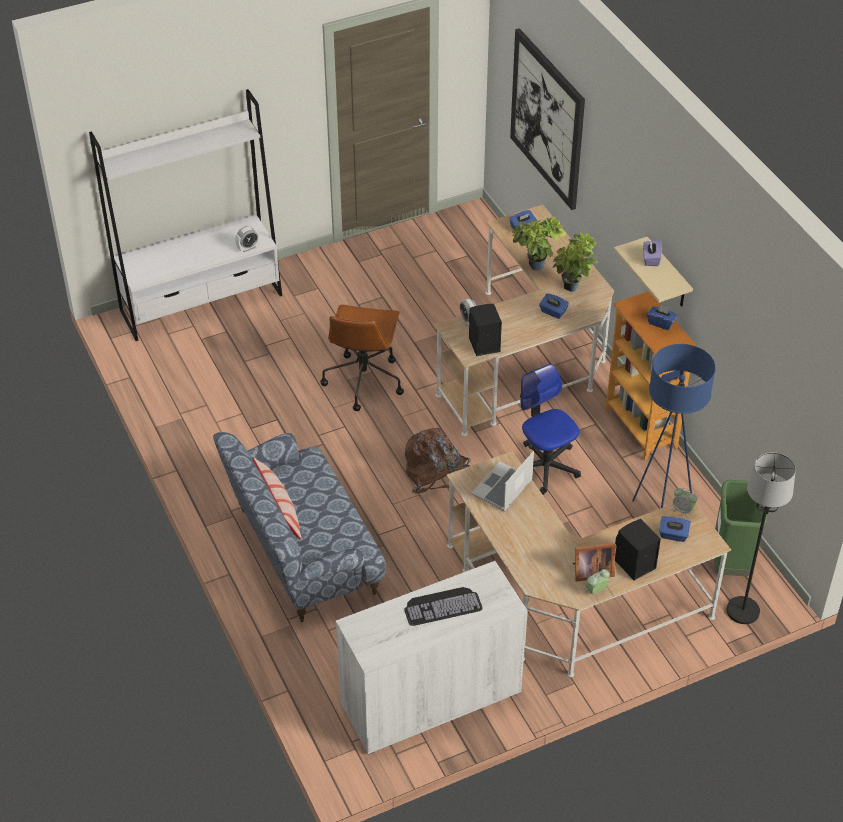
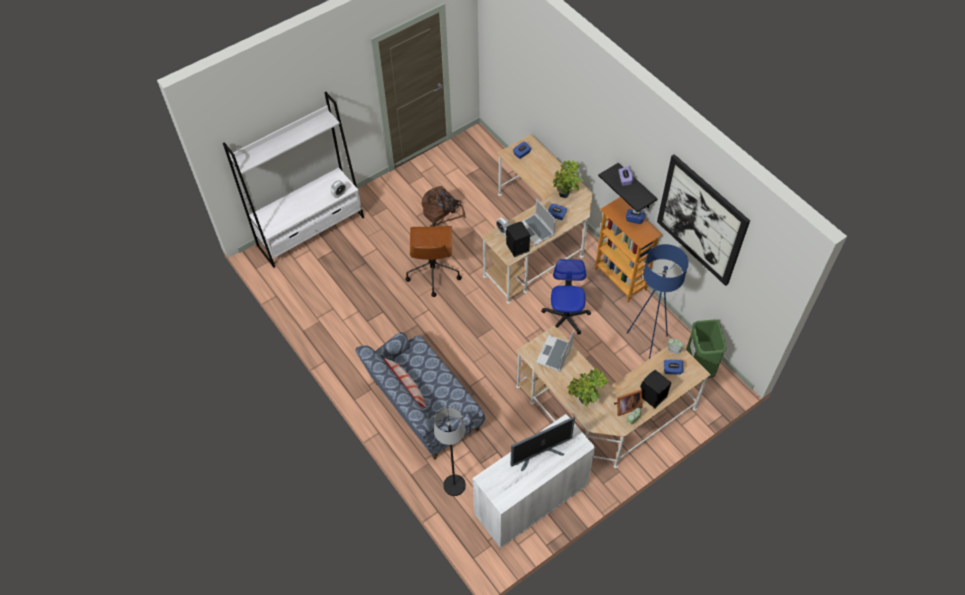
camera: 10 degrees left, 10 degrees up
(436, 474) = (497, 335): brown backpack -> brown backpack (442, 213)
(442, 605) = (539, 453): keyboard -> monitor
(517, 327) = (536, 230): none -> laptop
(535, 268) = (537, 184): potted plant -> potted plant (585, 402)
(545, 467) = (565, 317): office chair -> office chair turned 45 degrees clockwise
(547, 118) = (531, 80): picture -> picture (701, 220)
(668, 274) = (636, 187): beige shelf -> black shelf
(742, 611) = (712, 400): black floor lamp -> black floor lamp (454, 485)

